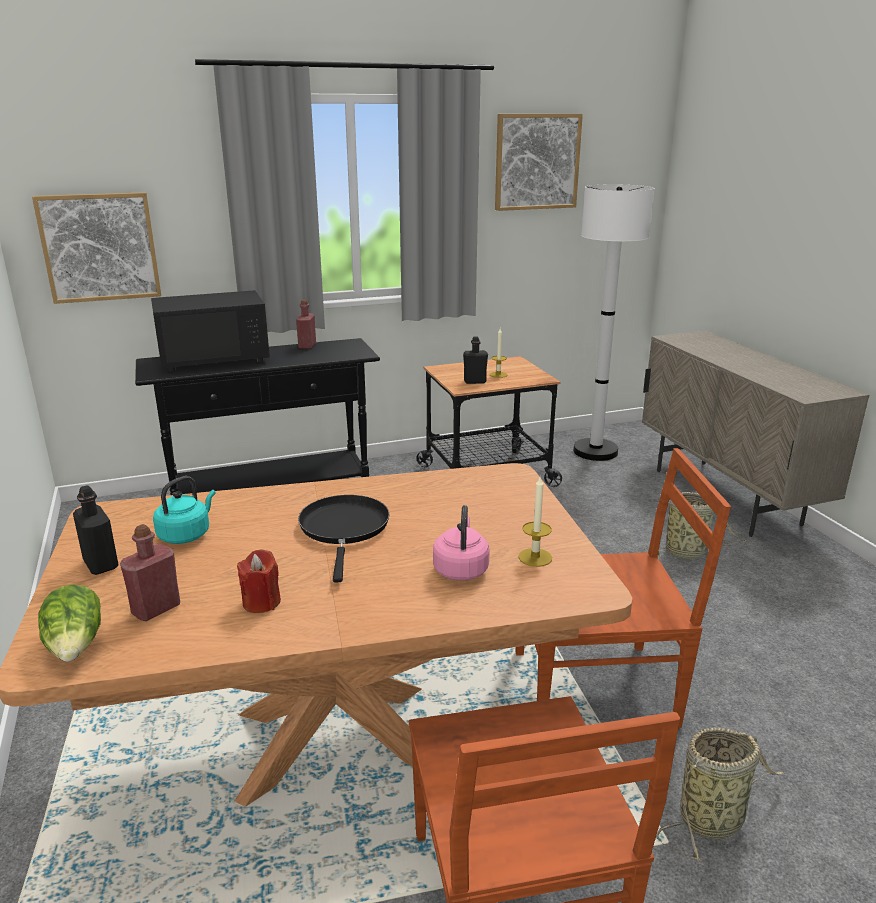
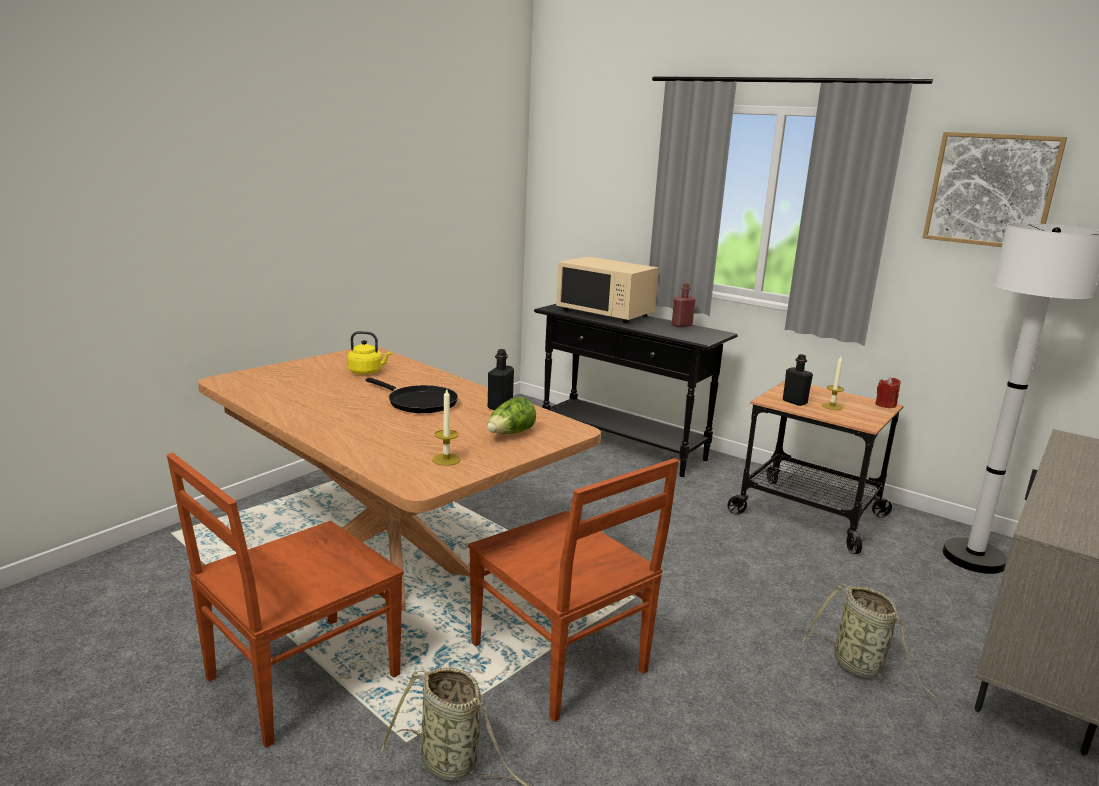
camera: 55 degrees right, 5 degrees down
(76, 645) = (240, 381): lettuce -> lettuce (510, 434)
(100, 247) = (576, 214): picture -> none
(101, 564) = (317, 365): black bottle -> black bottle (500, 406)
(156, 609) = (285, 386): red bottle -> none
(186, 534) = (367, 372): turquoise kettle -> yellow kettle
(214, 359) = (605, 313): black microwave -> beige microwave
(261, 602) = (313, 404): red candle -> red candle (885, 405)
(344, 529) = (419, 402): black frying pan -> black frying pan turned 75 degrees clockwise
(461, 569) = (404, 441): pink kettle -> none

